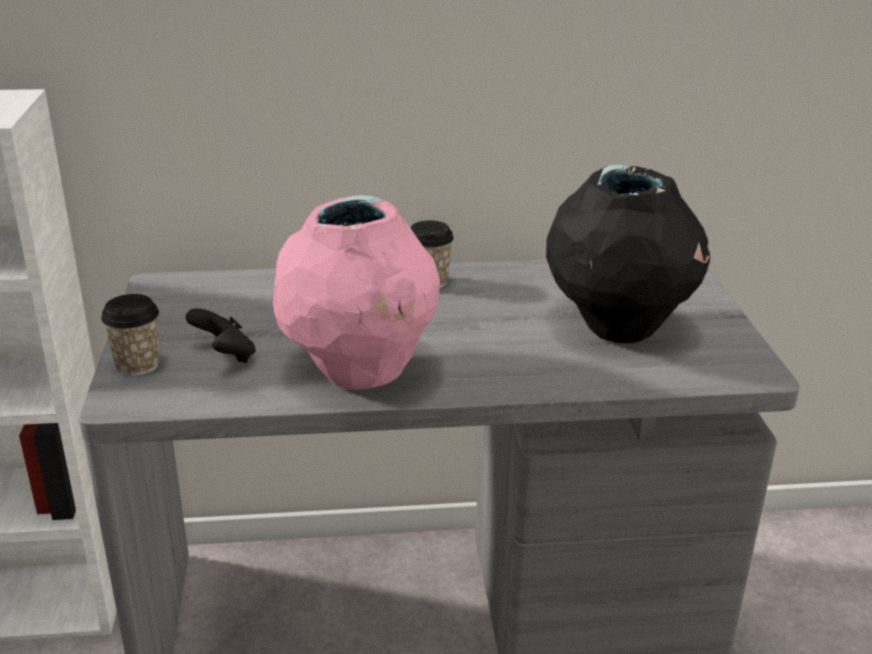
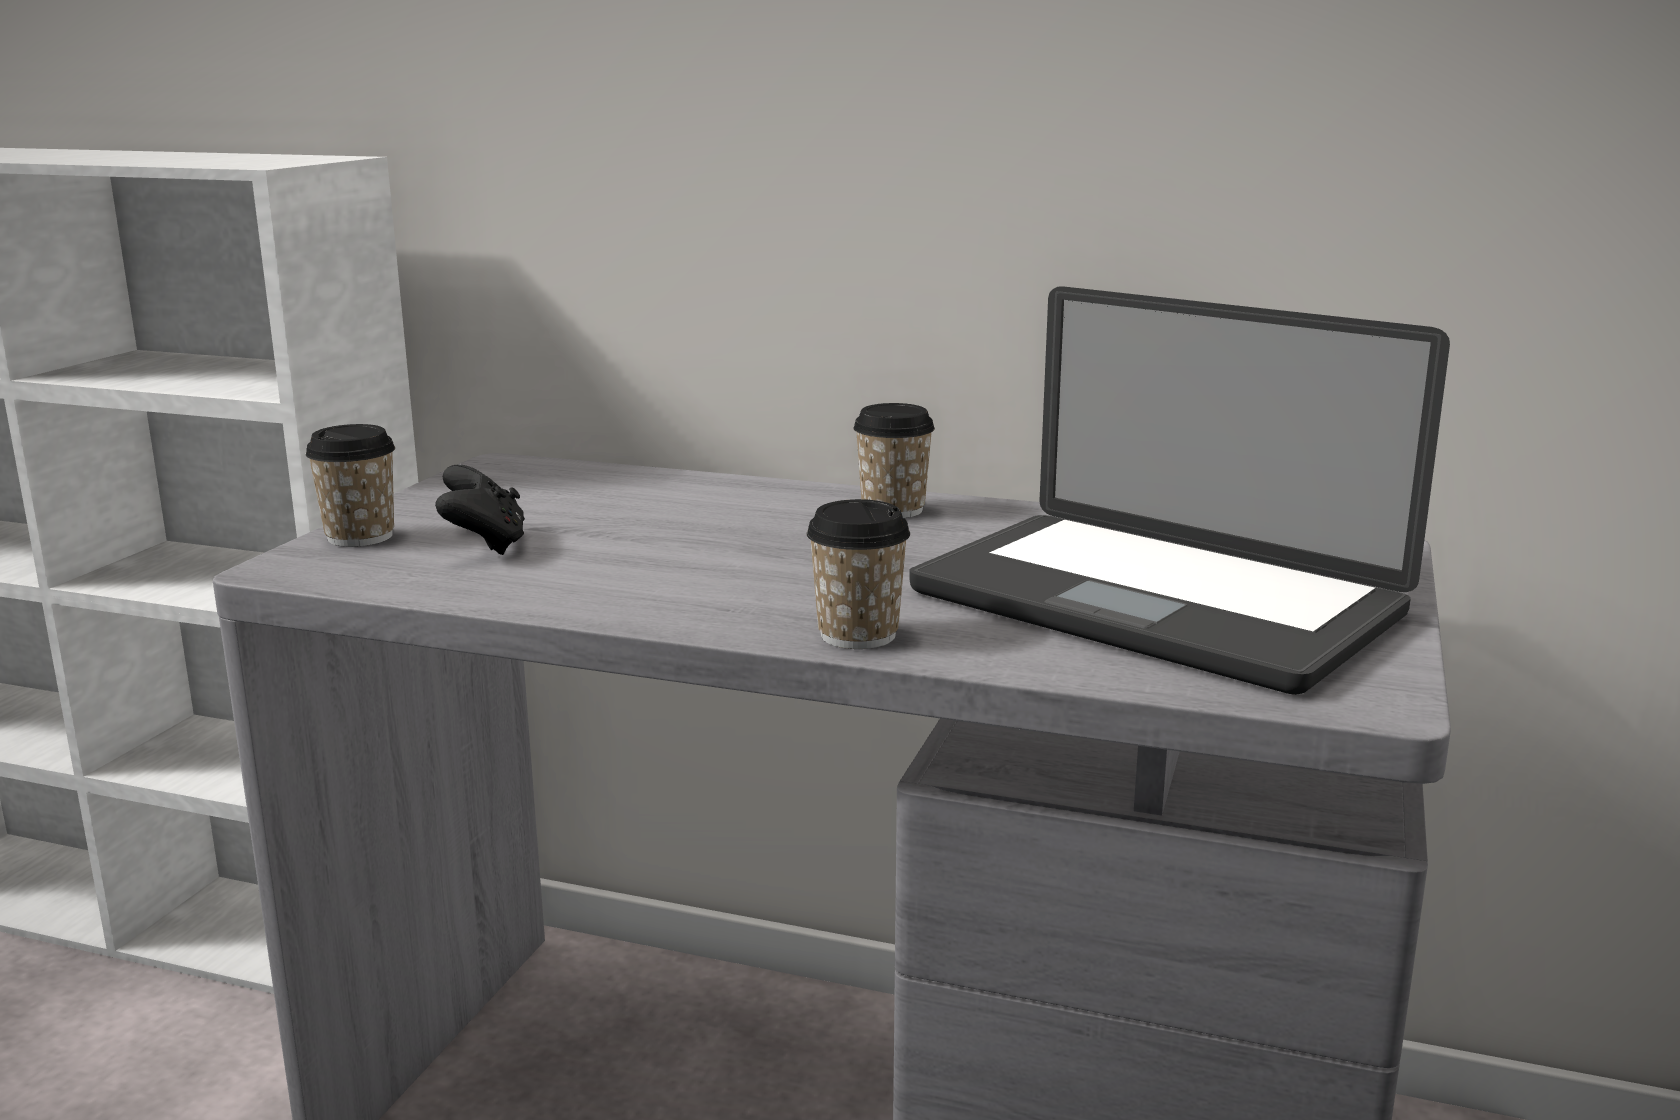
camera: 25 degrees right, 10 degrees down
(360, 372) = (650, 590): pink vase -> none
(500, 382) = (858, 635): none -> cup
(618, 329) = (1153, 604): black vase -> laptop

